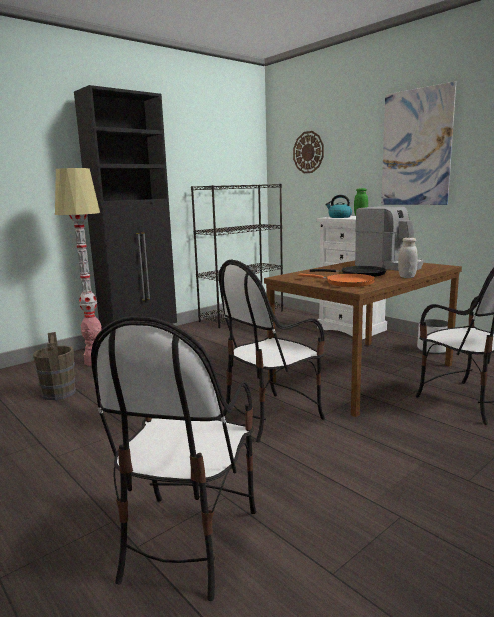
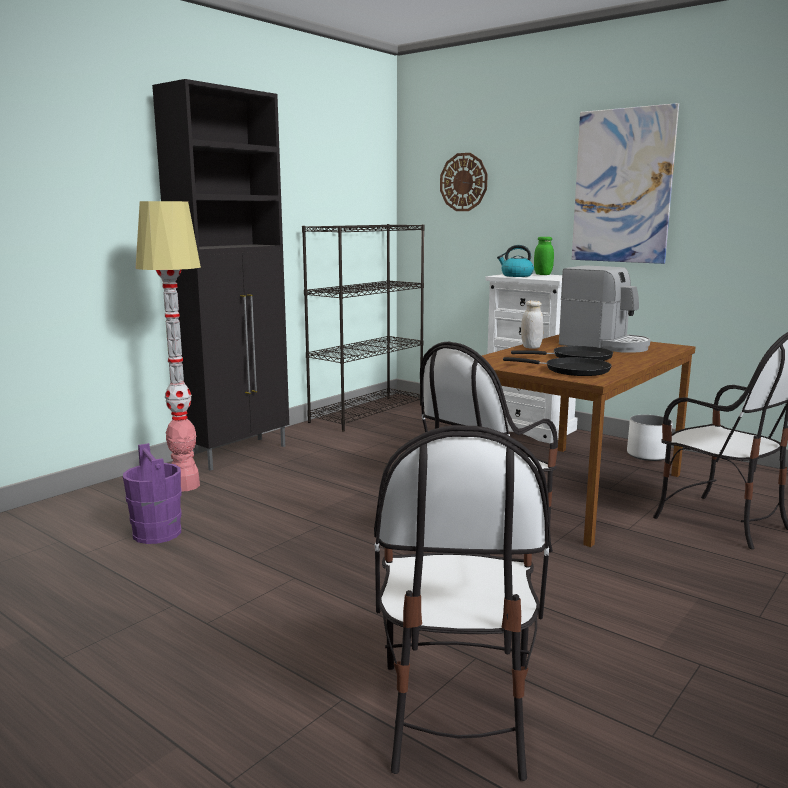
camera: 10 degrees left, 0 degrees up
(59, 393) = (157, 533): brown bucket -> purple bucket
(346, 283) = (572, 370): orange frying pan -> black frying pan
(407, 277) = (641, 361): white jar -> white jar (531, 347)

